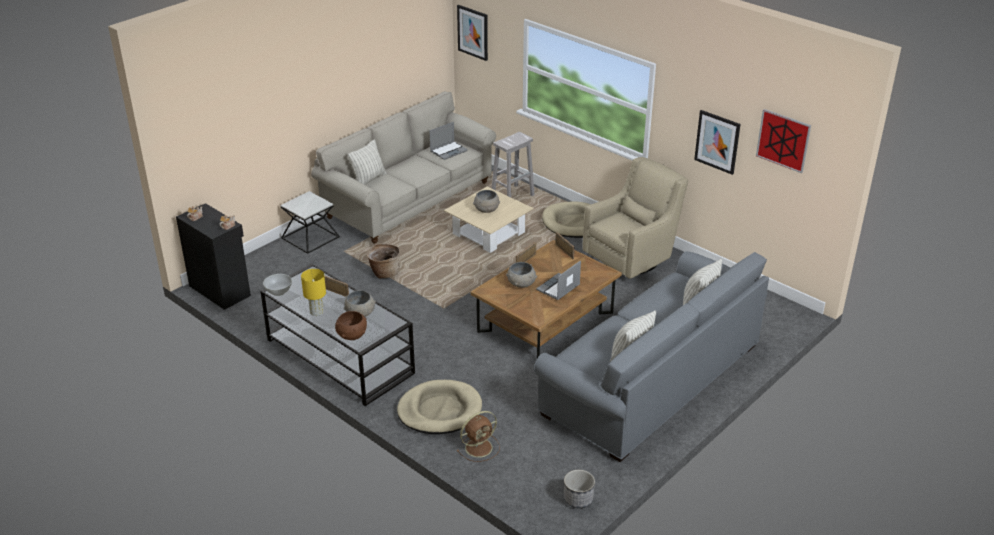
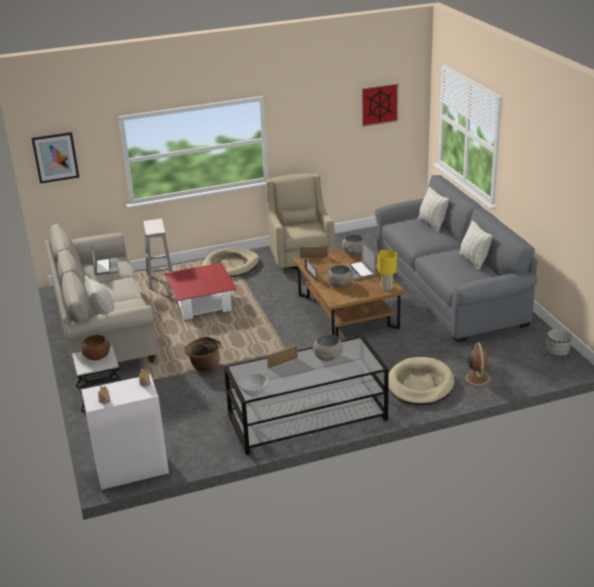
camera: 60 degrees left, 5 degrees down
(220, 290) = (131, 469): black cabinet -> white cabinet
(317, 312) = (305, 378): yellow table lamp -> yellow table lamp (386, 287)
(352, 335) = (356, 367): brown bowl -> brown bowl (97, 356)
(486, 209) = (200, 281): grey bowl -> grey bowl (353, 253)
(488, 233) = (202, 304): beige coffee table -> red coffee table
(717, 141) = (328, 132): picture -> none

